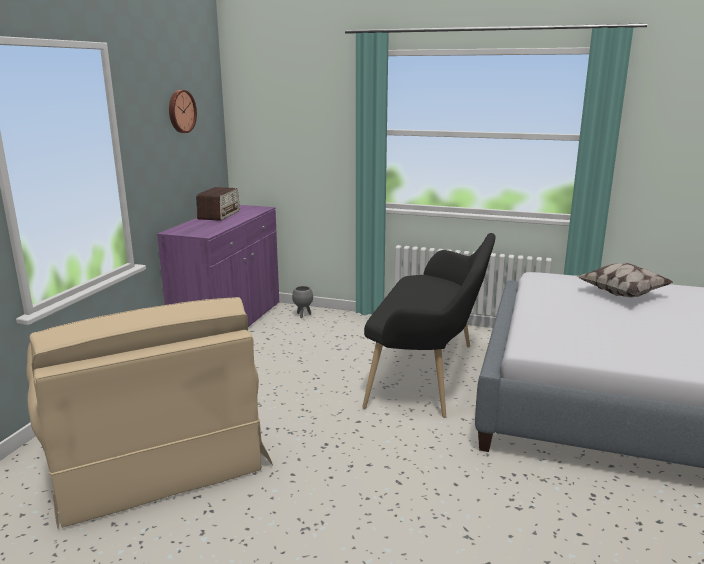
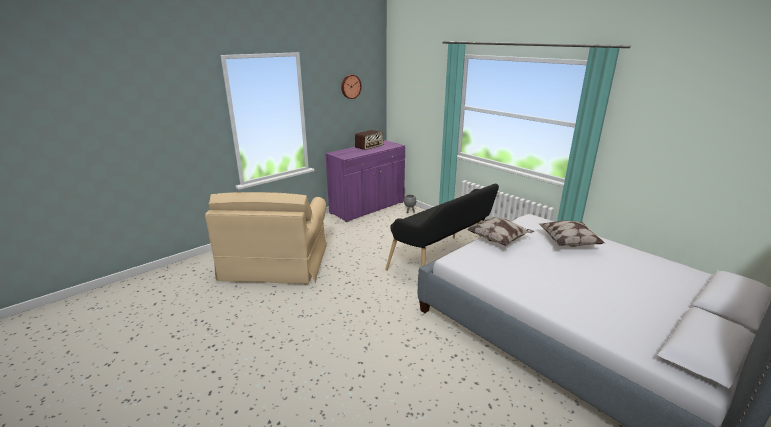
camera: 30 degrees right, 5 degrees up
(546, 309) = (499, 240): none -> pillow

